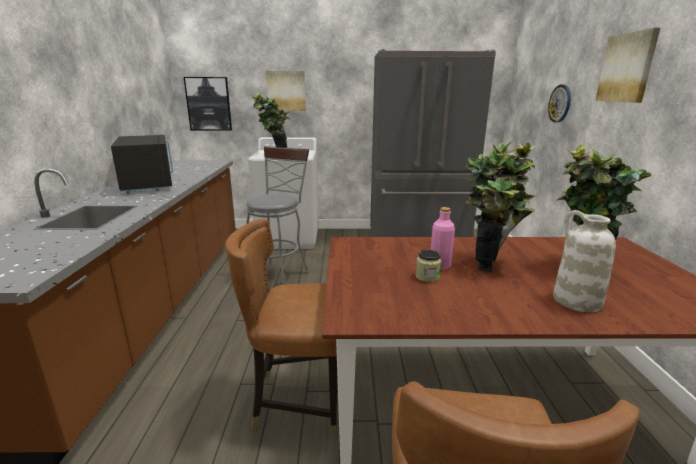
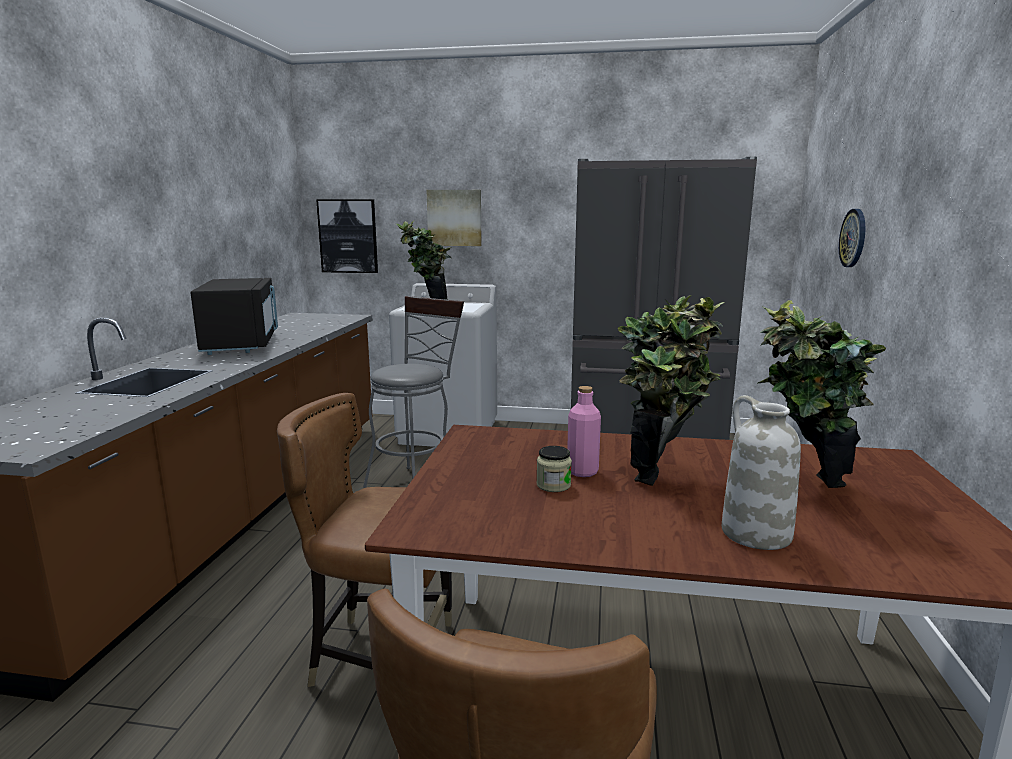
camera: 10 degrees right, 5 degrees down
(627, 68) = (928, 185): picture -> none

